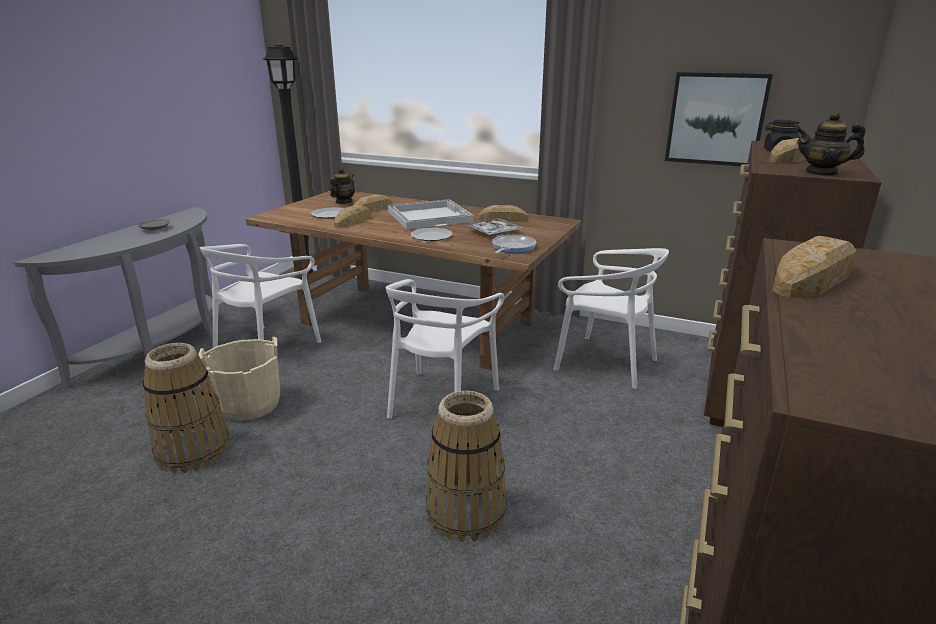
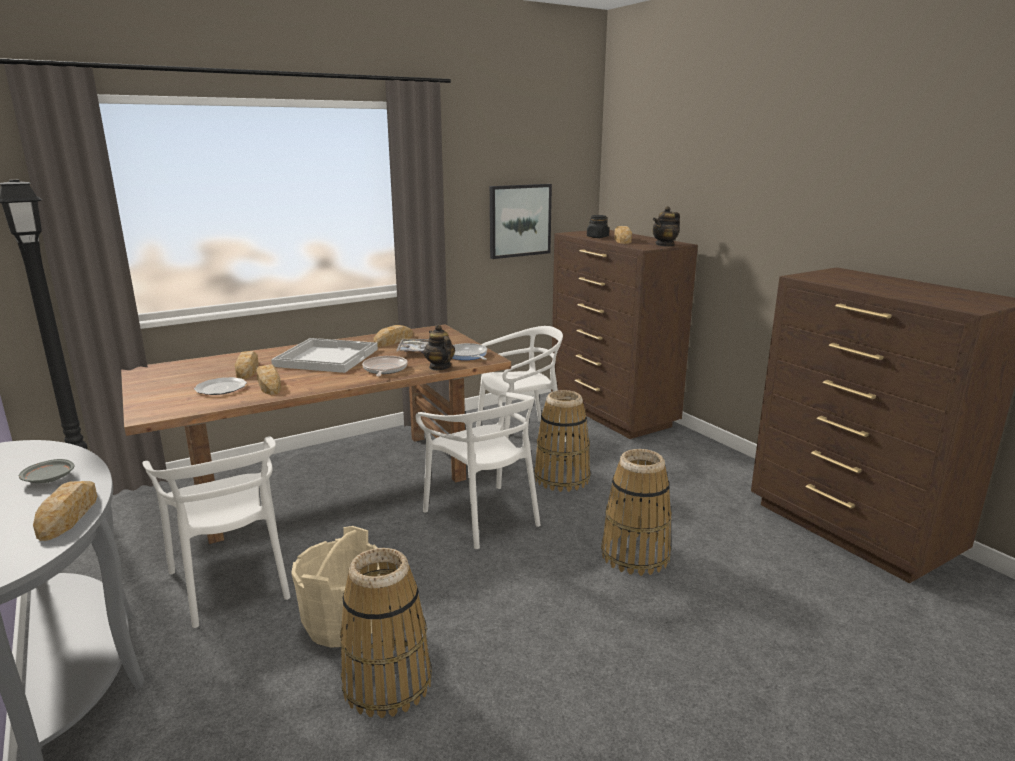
camera: 55 degrees left, 5 degrees down
(343, 202) = (189, 375): teapot -> teapot (439, 367)
(431, 236) = (384, 370): plate -> frying pan
(559, 414) = (562, 478): none -> basket
(814, 279) = (848, 284): bread -> bread (69, 514)

